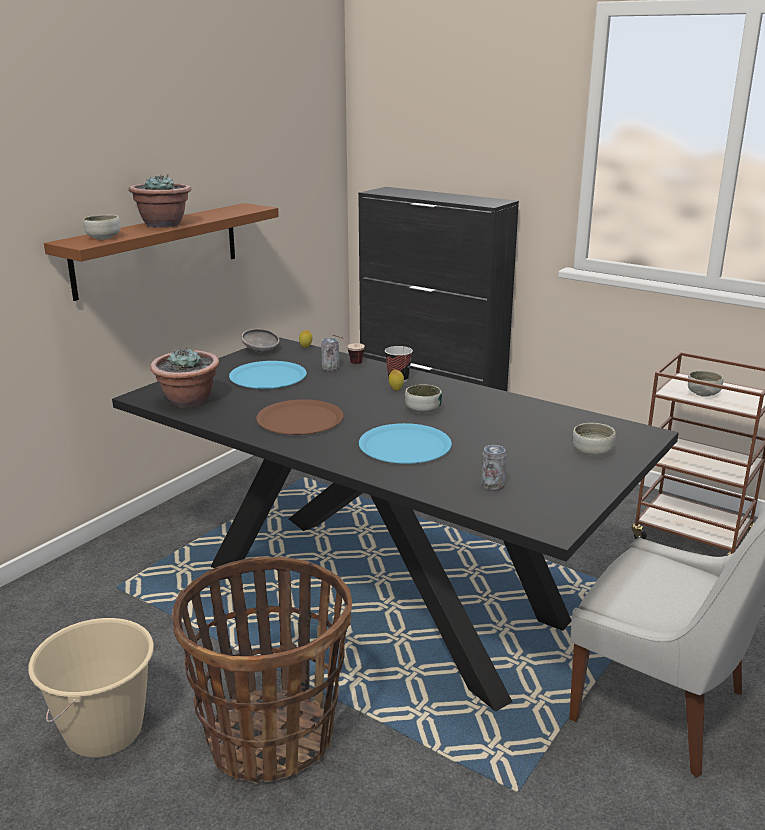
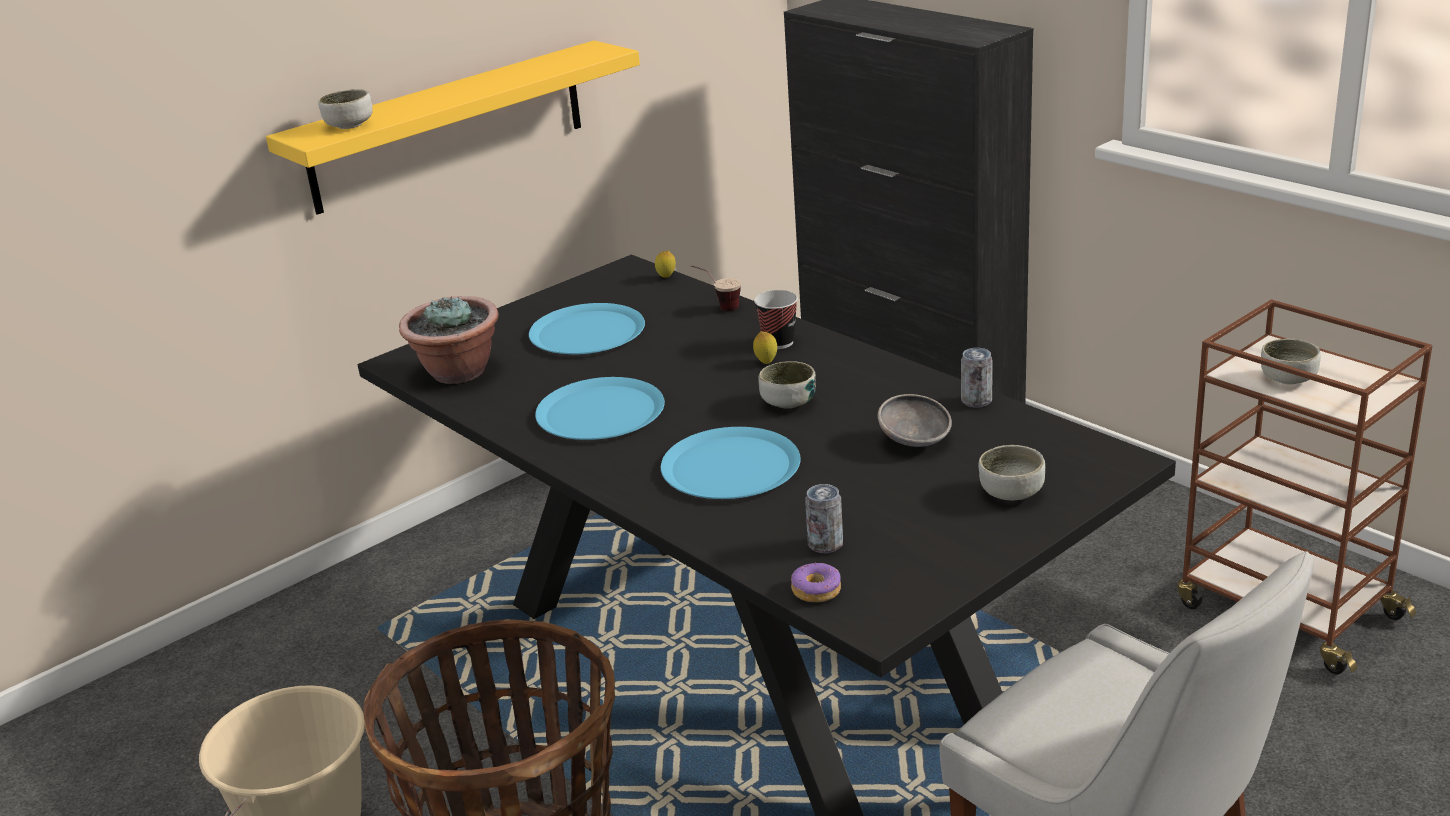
camera: 15 degrees right, 5 degrees up
(157, 249) = (448, 126): brown shelf -> yellow shelf
(163, 225) = (447, 95): potted plant -> none
(261, 351) = (597, 283): grey bowl -> grey bowl (915, 442)
(300, 419) = (600, 412): brown plate -> blue plate
(330, 368) = (685, 318): can -> can (976, 401)
(502, 512) = (816, 590): none -> donut

